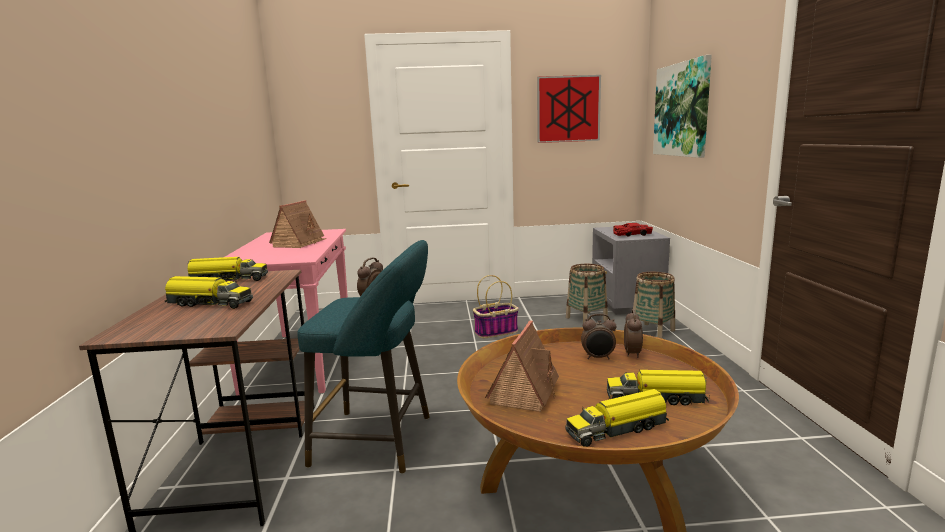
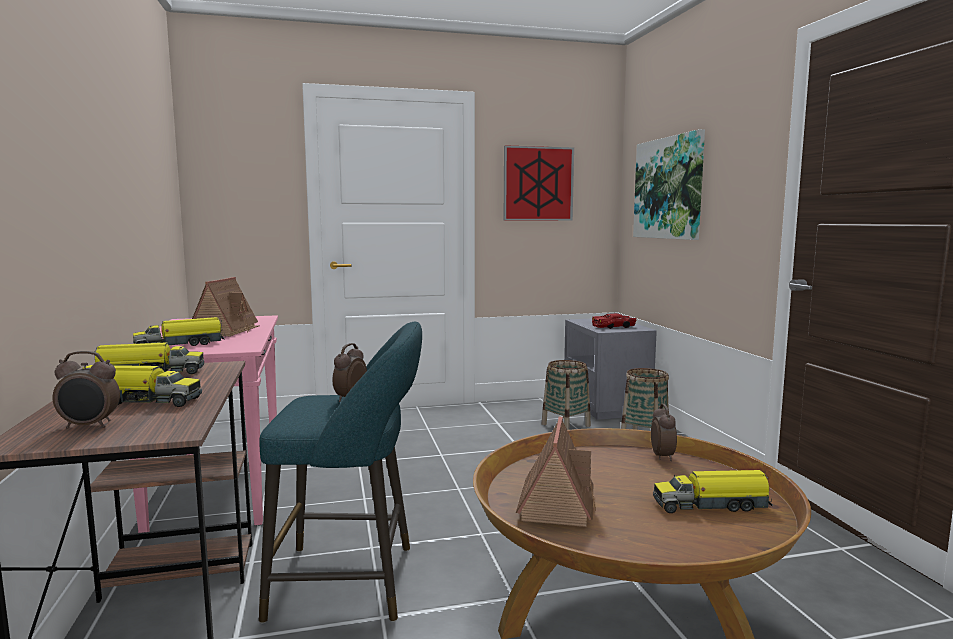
camera: 10 degrees left, 5 degrees down
(496, 332) = (464, 442): basket -> none
(598, 358) = (625, 462): alarm clock -> alarm clock (89, 426)
(618, 429) = (685, 542): toy truck -> toy truck (181, 345)

